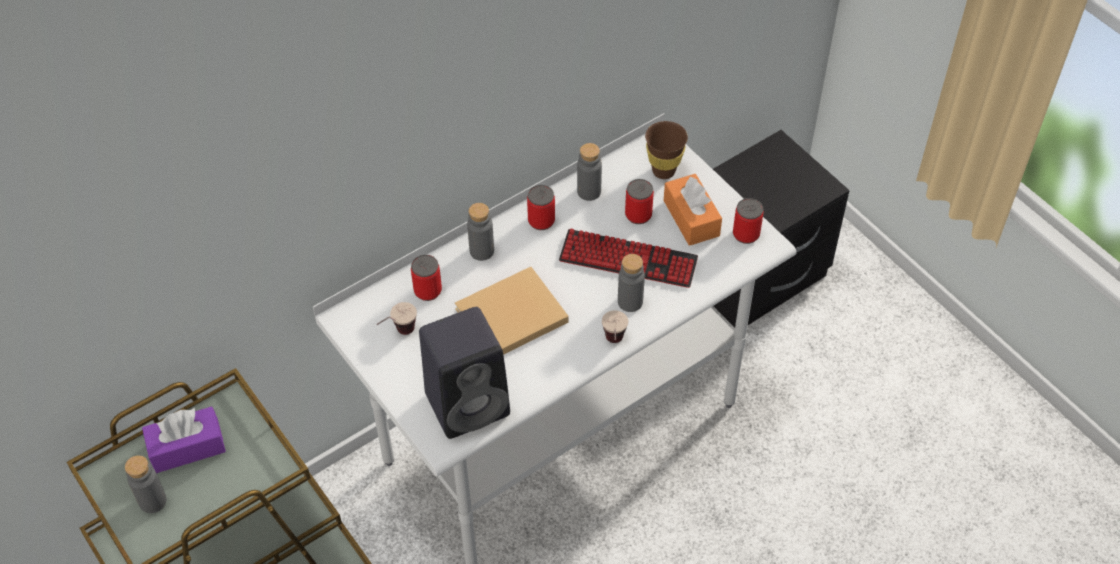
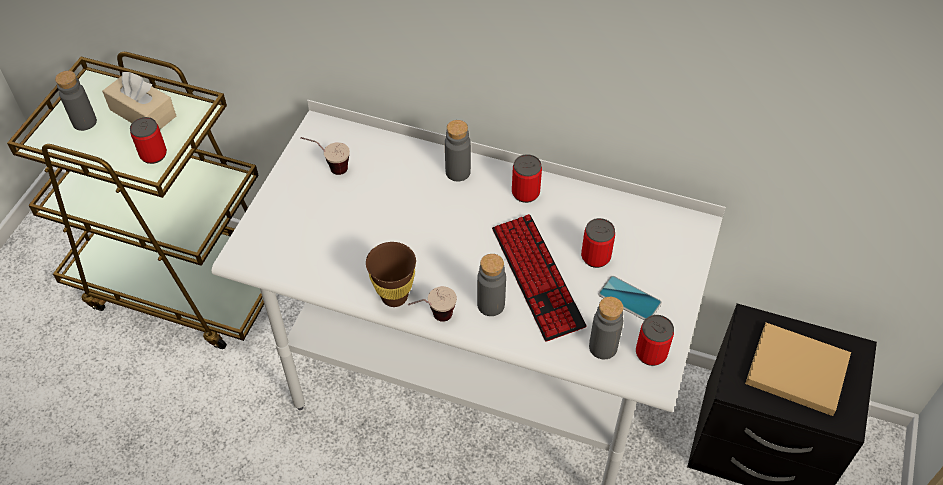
camera: 55 degrees right, 0 degrees up
(187, 447) = (143, 113): purple tissue box -> beige tissue box
(428, 291) = (387, 161): can -> can (153, 154)
(470, 403) = (294, 251): black speaker -> none
(508, 317) = (403, 228): beige book -> beige book (793, 369)
(589, 191) = (588, 207): grey bottle -> grey bottle (603, 347)
(663, 171) = (665, 248): brown cup -> brown cup (394, 296)
(691, 218) = (629, 299): orange tissue box -> phone

